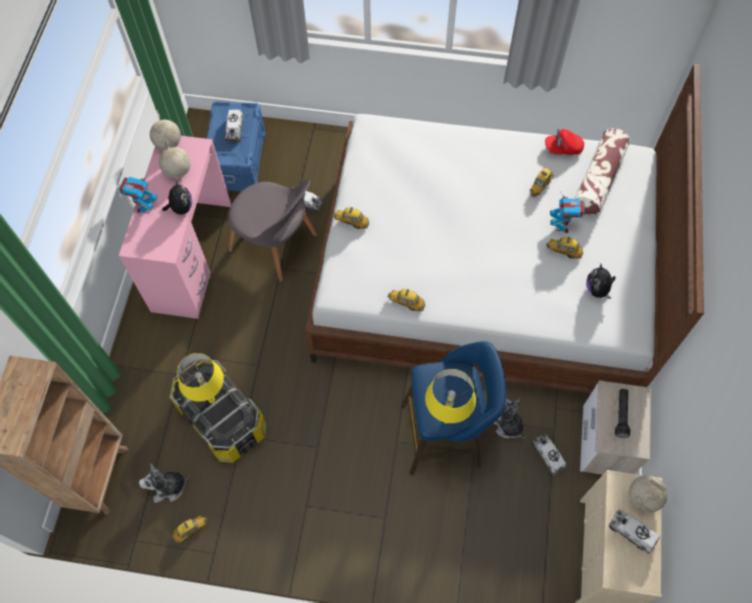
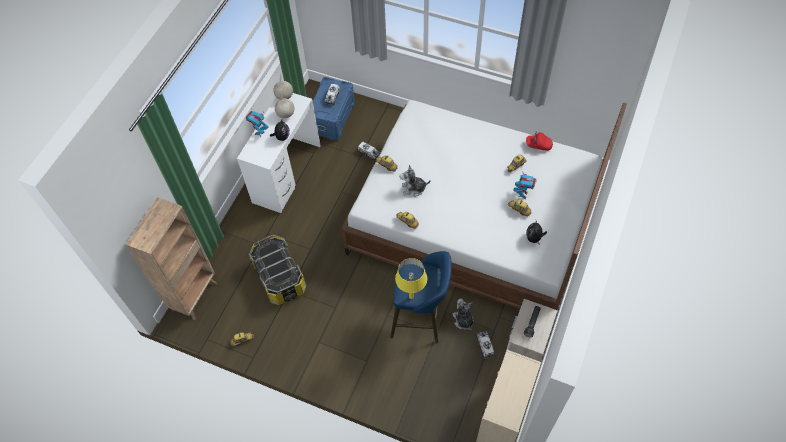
camera: 15 degrees right, 5 degrees down
(168, 487) = (235, 312): plush toy -> plush toy (413, 188)
(192, 256) = (286, 173): pink desk -> white desk
(212, 400) = (274, 261): yellow table lamp -> none
(276, 245) = (342, 176): grey chair -> none
(598, 179) = (556, 169): pillow -> none
(632, 532) = (511, 390): toy truck -> none
(642, 497) = (524, 371): globe -> none

